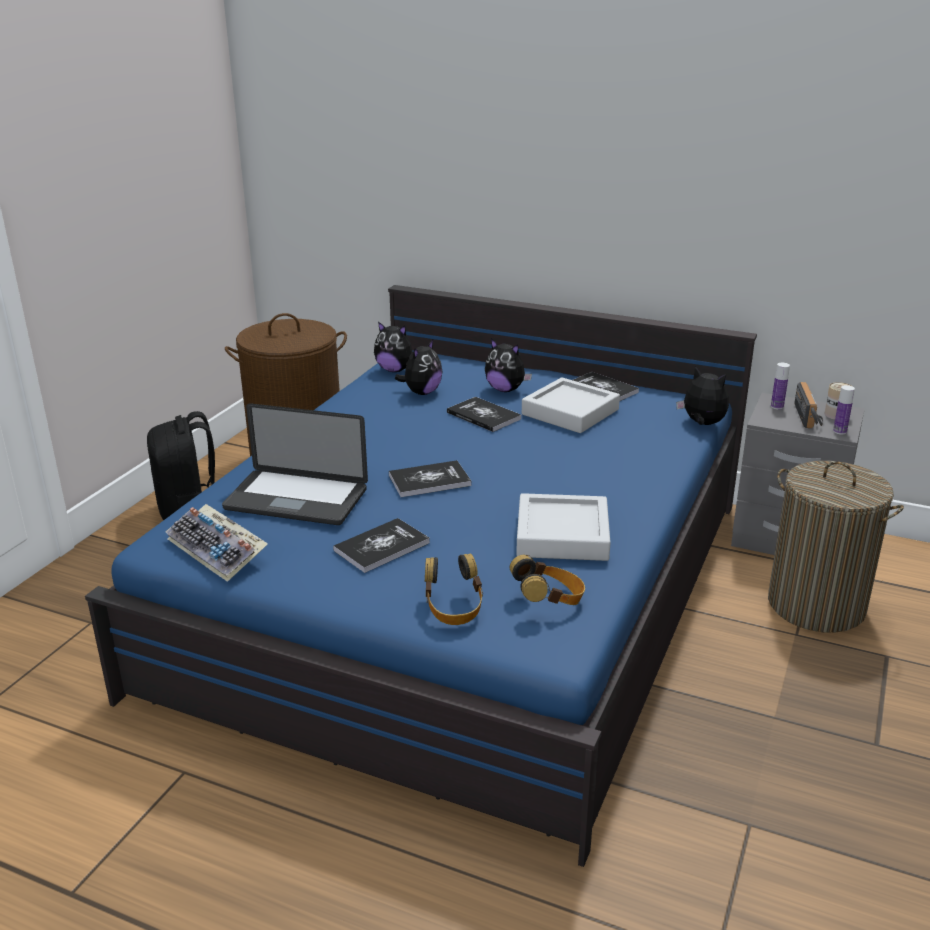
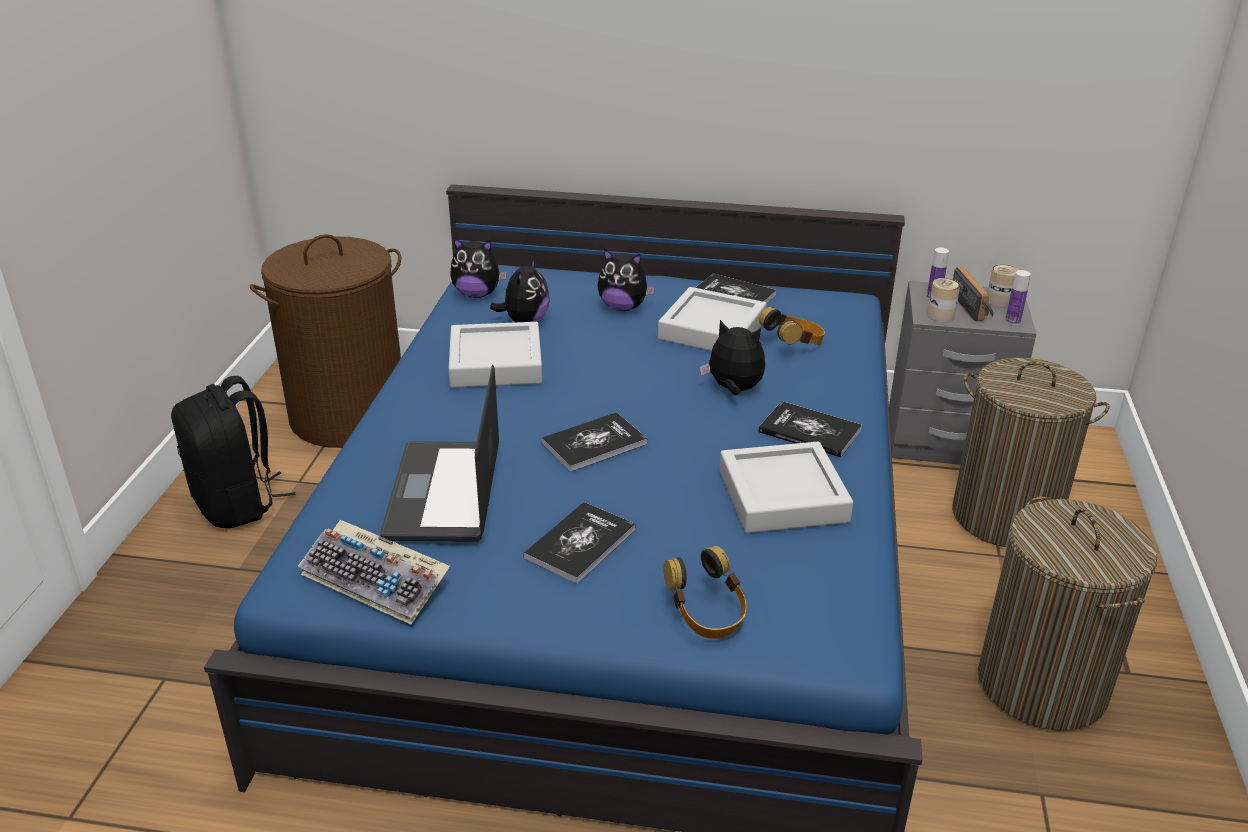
camera: 15 degrees left, 5 degrees up
(296, 499) = (444, 493): laptop -> laptop turned 90 degrees clockwise
(383, 418) = (496, 363): none -> grey tray
(483, 416) = (614, 346): book -> book (809, 431)
(549, 601) = (810, 586): headphones -> headphones (793, 345)
(702, 424) = (864, 328): plush toy -> plush toy (734, 390)
(775, 421) = (940, 315): none -> can
(789, 740) = (1042, 684): none -> laundry basket

